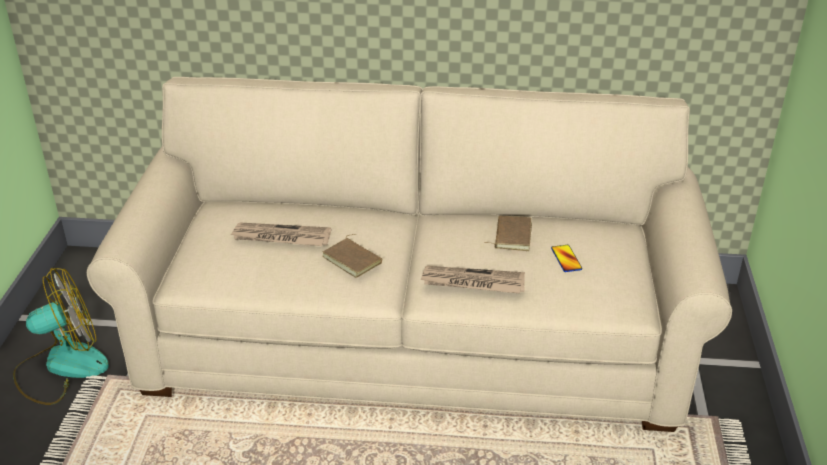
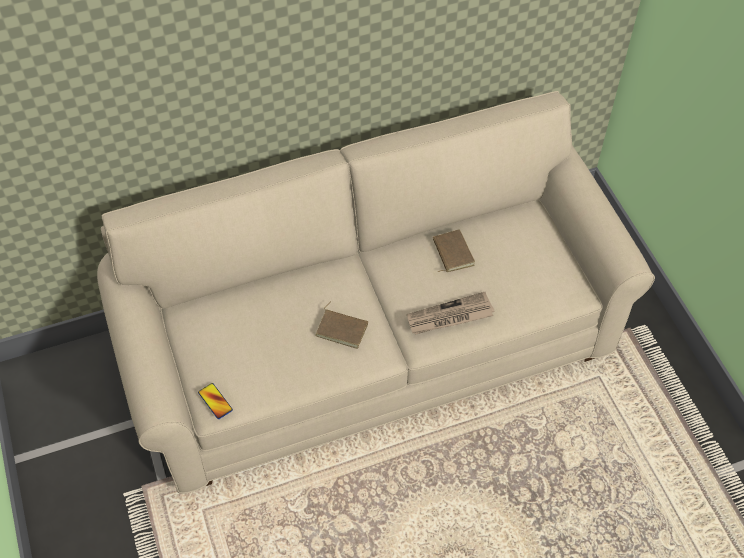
camera: 25 degrees left, 20 degrees up
(61, 367) = (93, 494): fan -> none
(280, 237) = (267, 328): newspaper -> none
(566, 259) = (506, 263): phone -> phone (215, 401)

